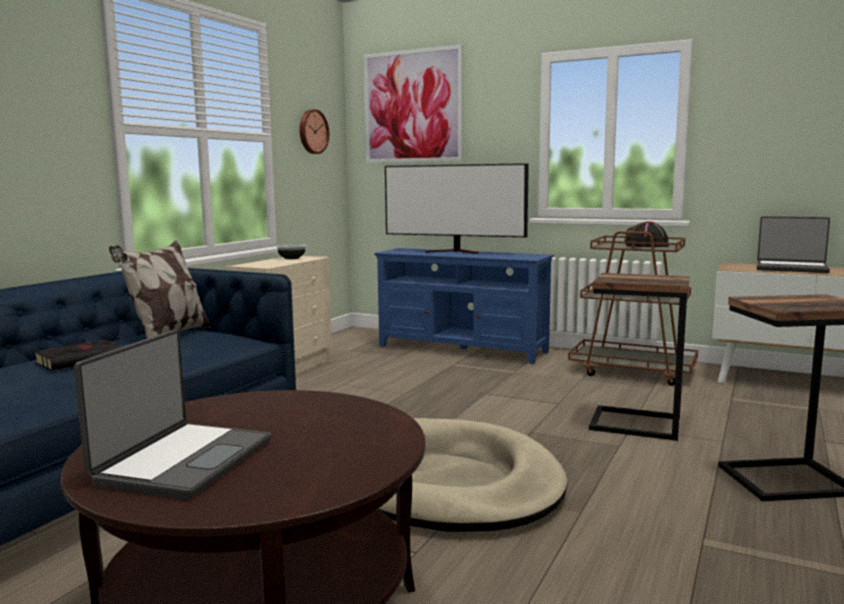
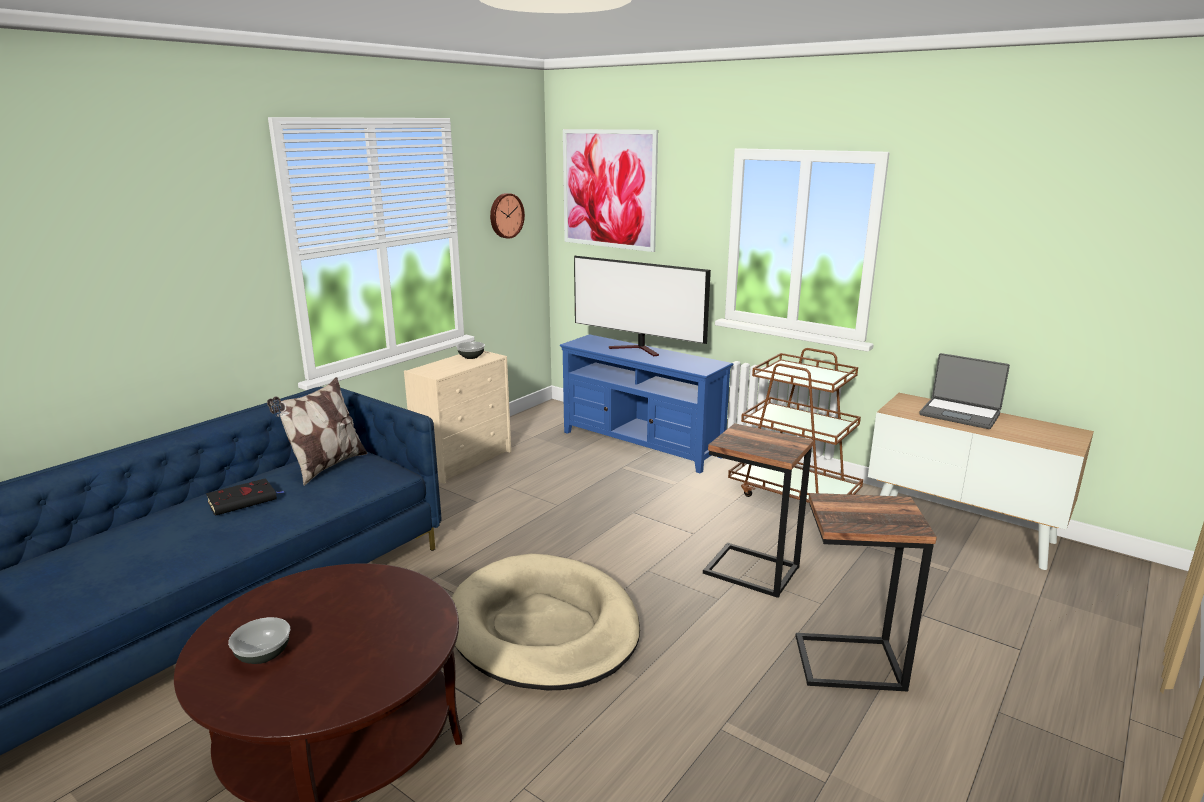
camera: 10 degrees right, 10 degrees up
(182, 461) = (263, 654): laptop -> bowl
(646, 246) = (813, 375): black hat -> none

